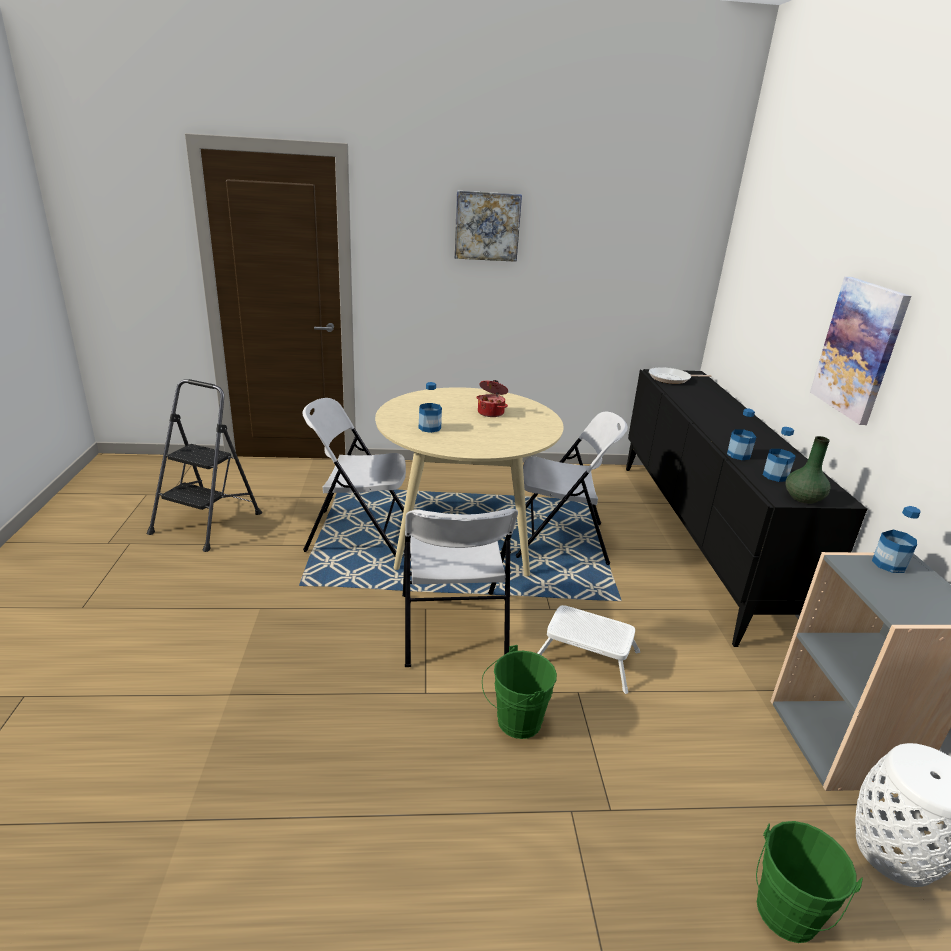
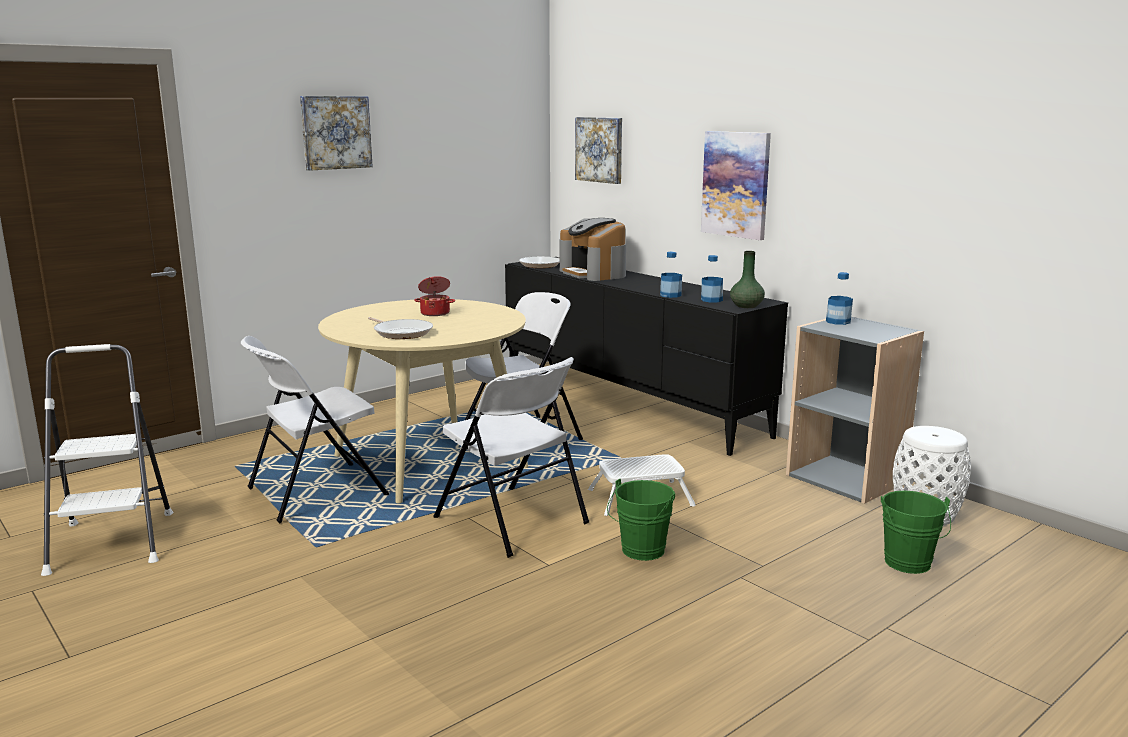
camera: 35 degrees left, 10 degrees down
(209, 521) = (113, 539): black step ladder -> white step ladder
(429, 428) = (401, 333): bottle -> frying pan
(704, 402) = (594, 273): none -> coffee machine
(756, 273) = (599, 149): none -> picture

